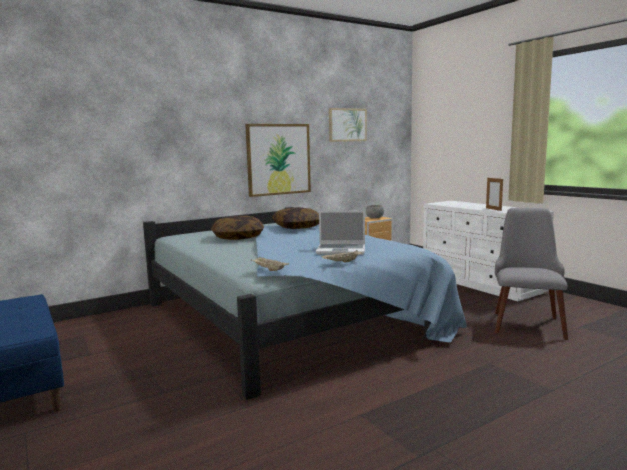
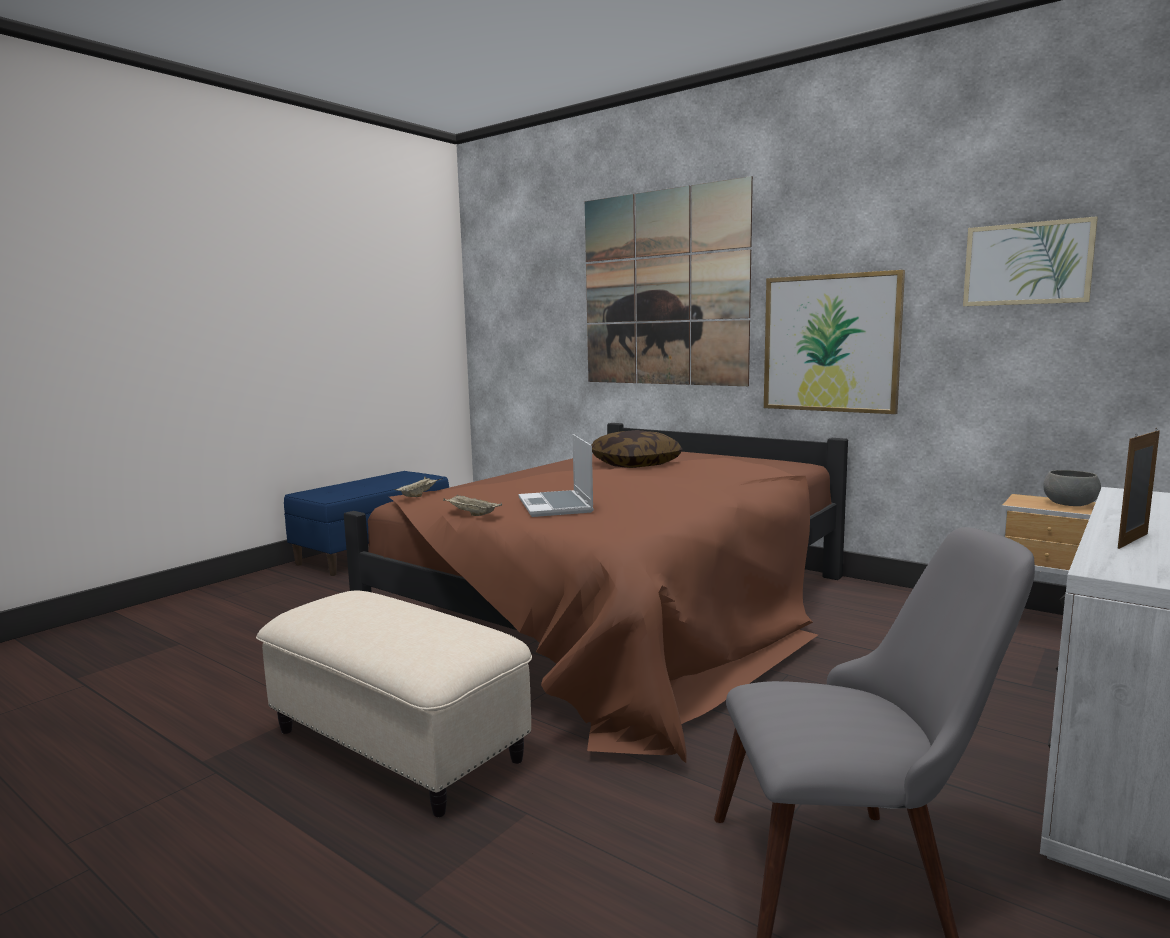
camera: 70 degrees right, 0 degrees up
(176, 126) = (663, 289): none -> picture
(289, 319) = (626, 612): blue bed -> brown bed
(296, 227) = (745, 471): pillow -> none
(419, 388) = (399, 744): none -> beige ottoman

